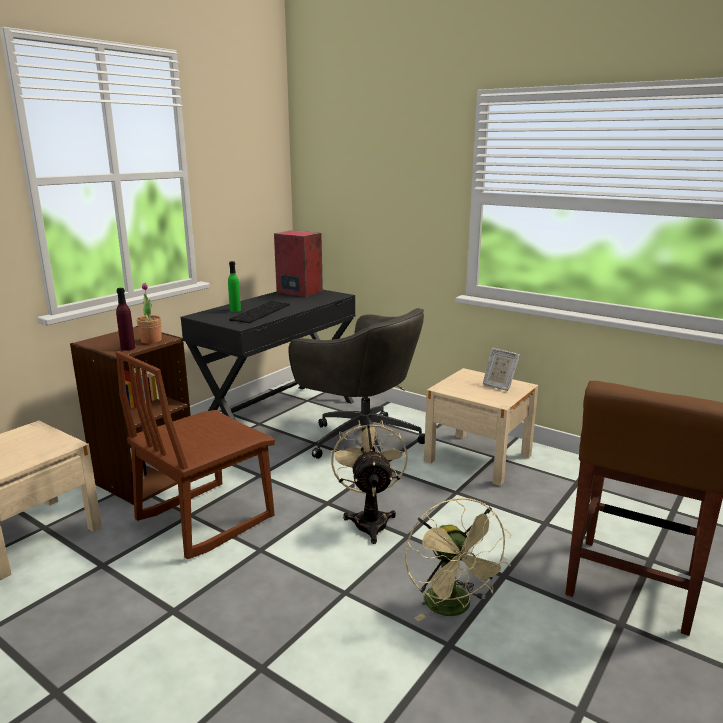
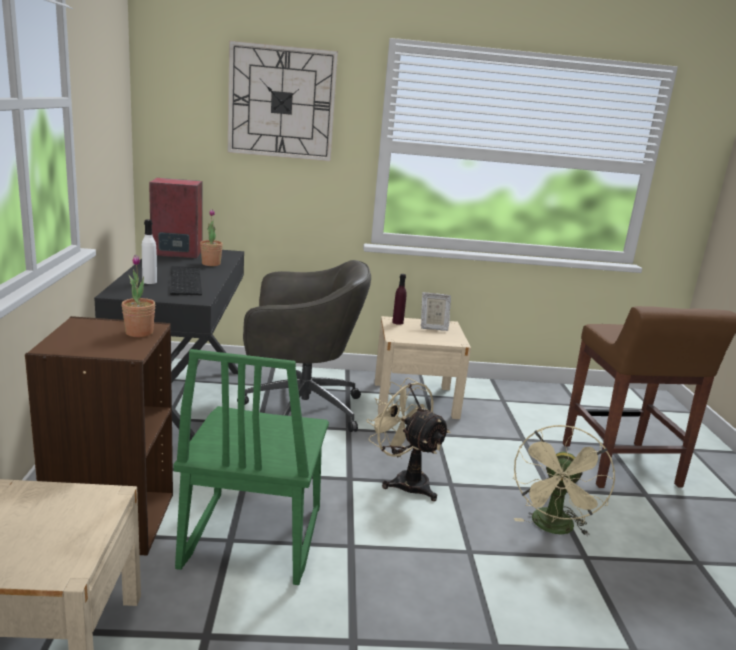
camera: 40 degrees left, 0 degrees up
(128, 348) = (130, 346): purple bottle -> purple bottle (397, 322)
(204, 518) = (251, 538): brown chair -> green chair
(235, 310) = (149, 282): green bottle -> white bottle
(306, 302) = (211, 264): none -> potted plant
(389, 162) = (281, 102): none -> wall clock
(453, 608) = (553, 528): beige fan -> beige fan turned 75 degrees clockwise

